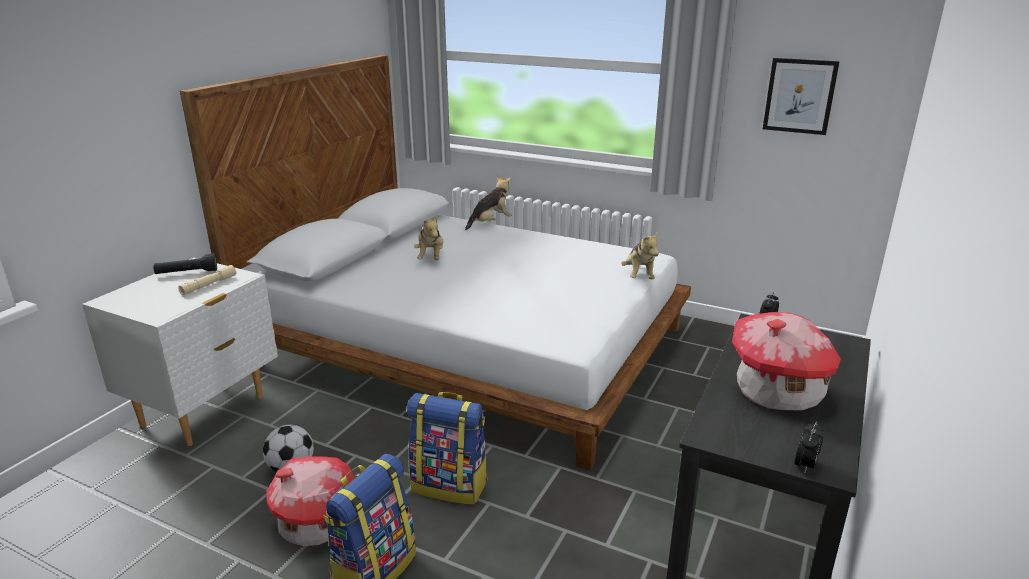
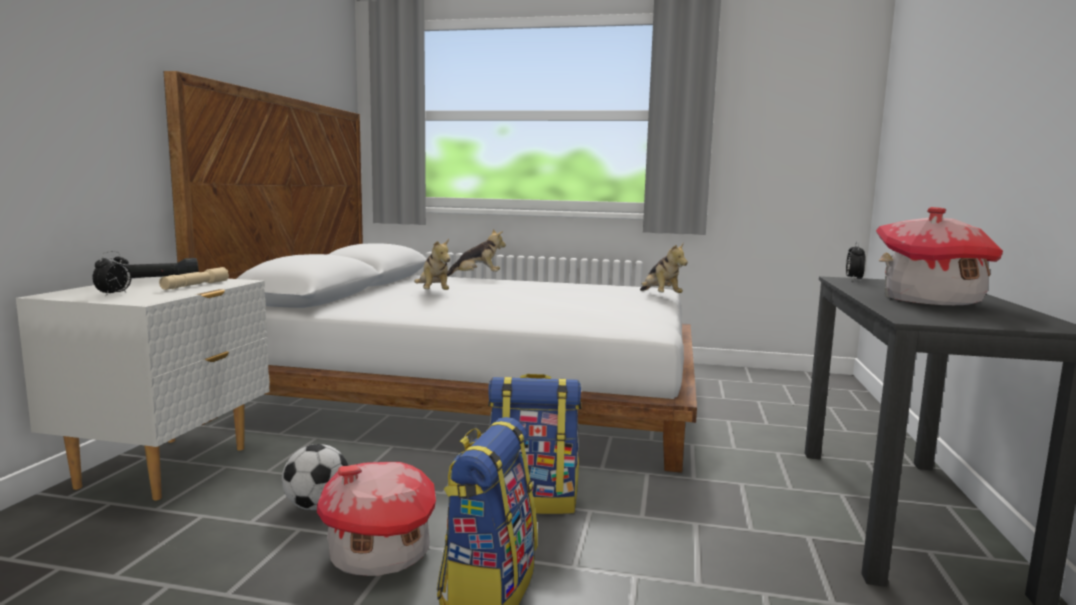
camera: 15 degrees left, 15 degrees down
(490, 223) = (476, 277): plush toy -> plush toy turned 45 degrees clockwise
(799, 96) = (776, 132): picture -> none
(805, 466) = (1036, 327): alarm clock -> alarm clock (114, 294)

